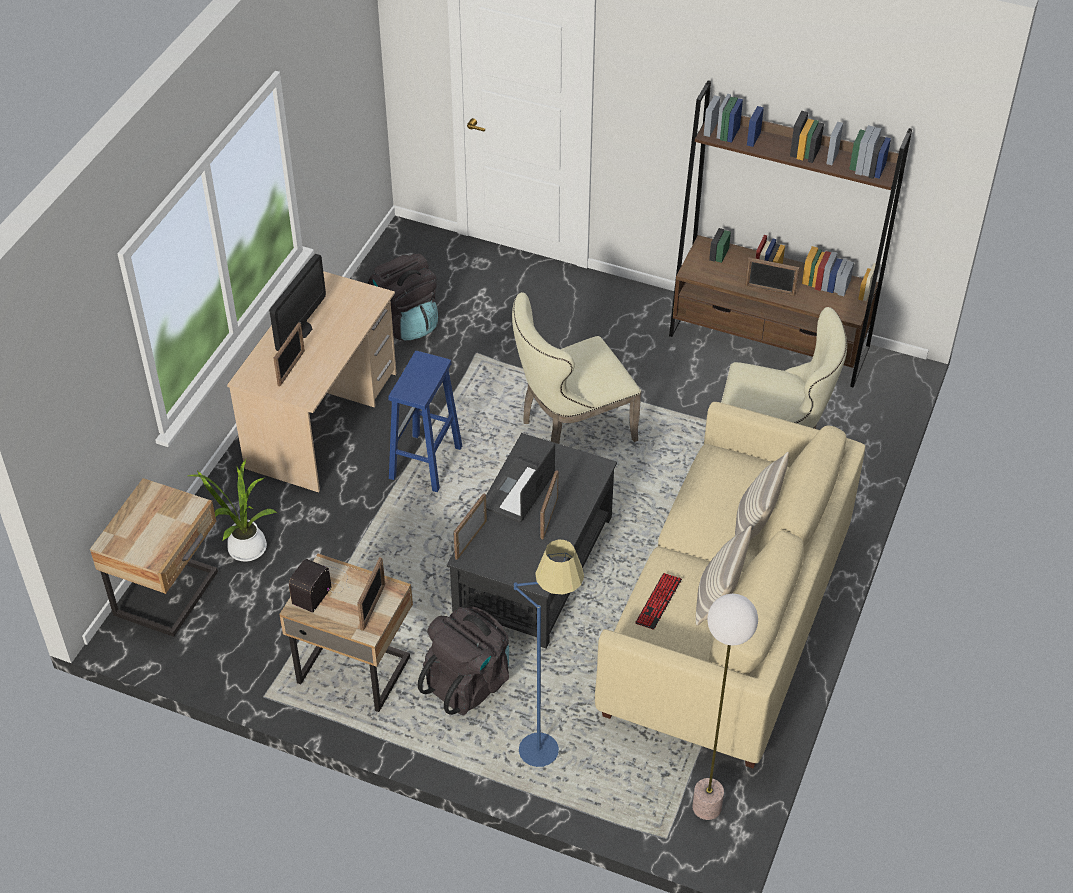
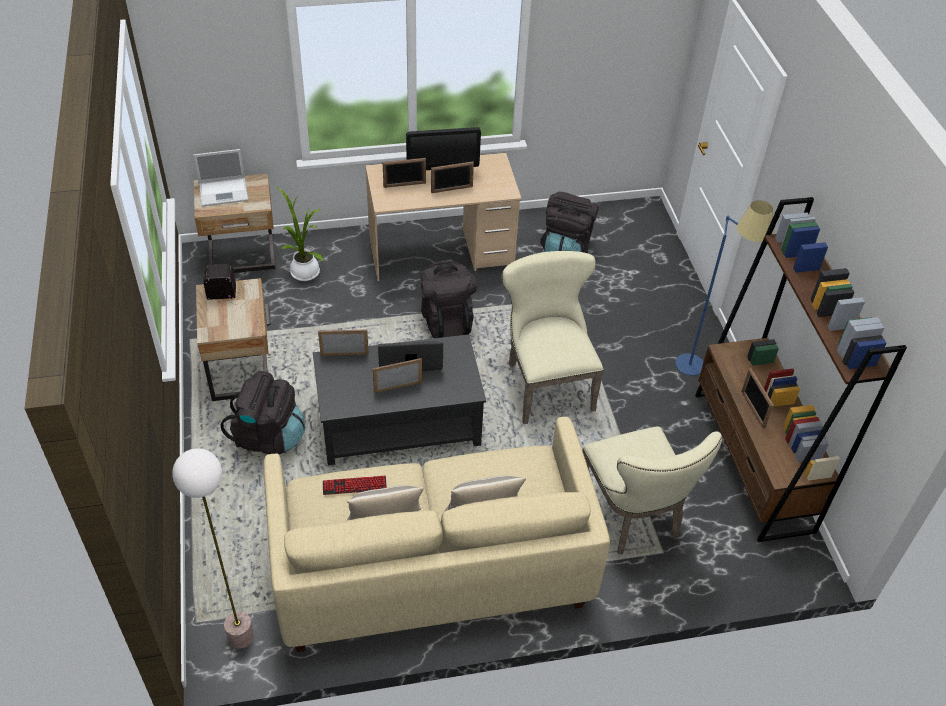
camera: 55 degrees right, 0 degrees up
(139, 528) = (224, 191): none -> laptop
(373, 607) = (231, 326): picture frame -> picture frame (452, 189)
(425, 463) = (446, 320): blue stool -> black backpack
(547, 736) = (248, 504): blue floor lamp -> blue floor lamp (703, 364)
(571, 430) = (545, 382): beige chair -> beige chair turned 45 degrees clockwise

